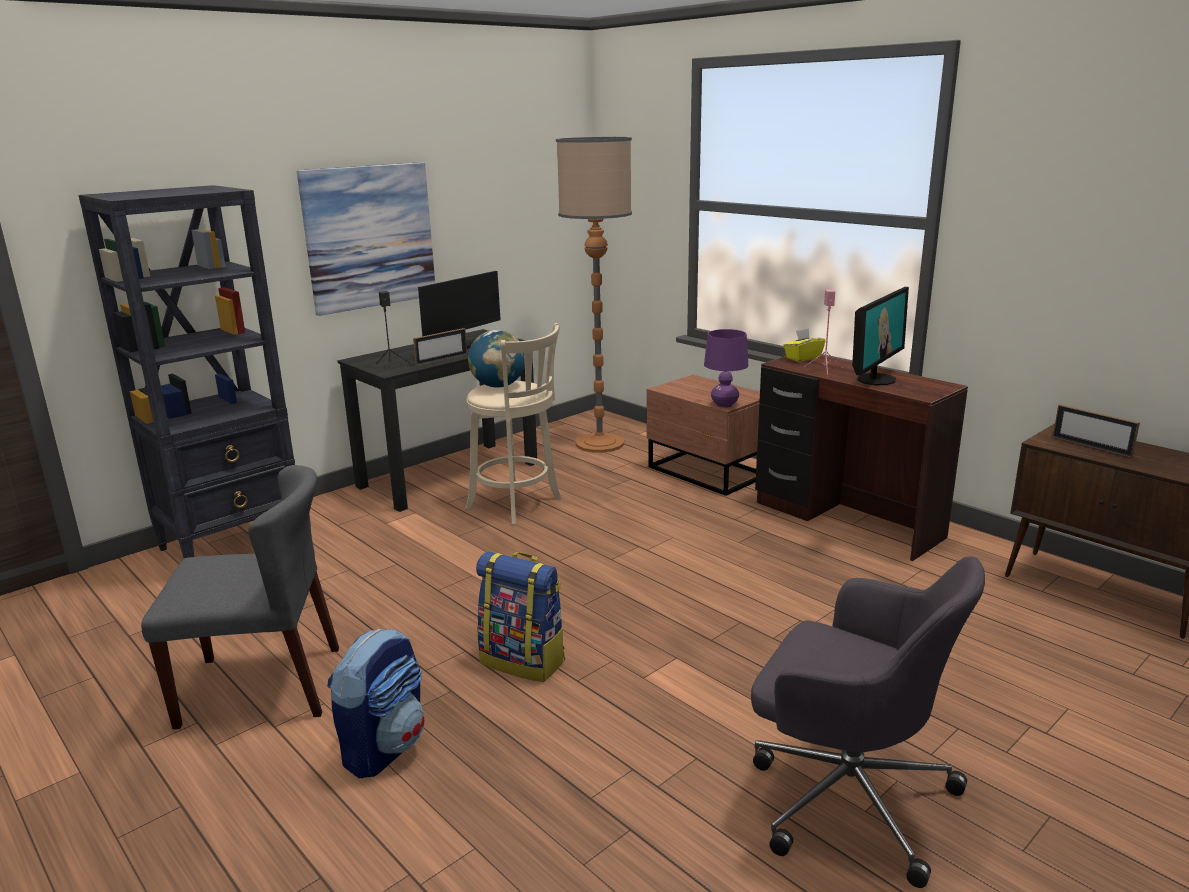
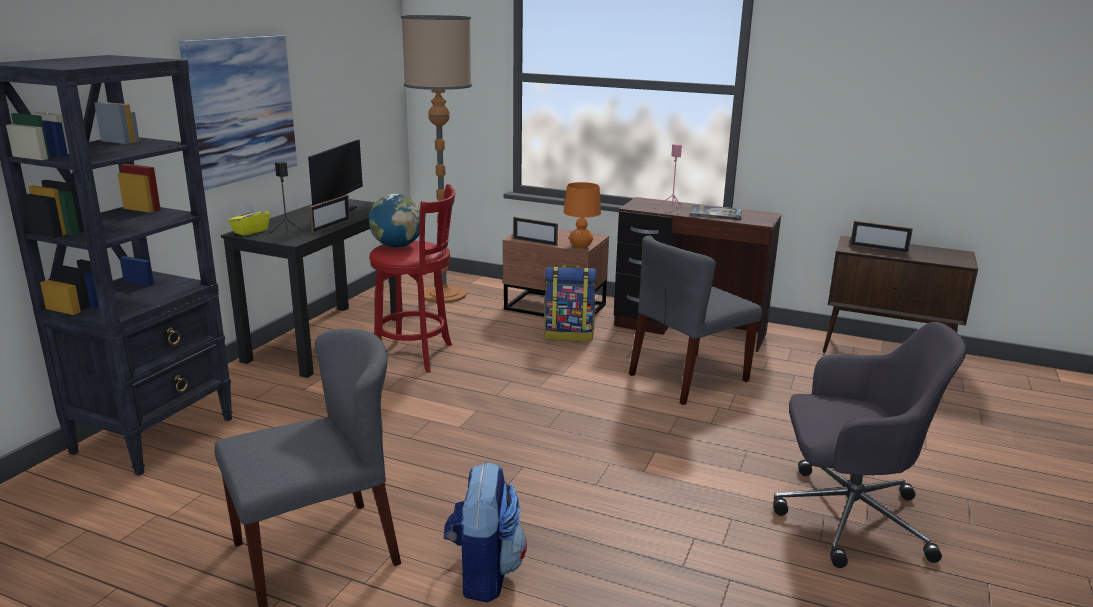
camera: 25 degrees left, 0 degrees up
(517, 505) = (417, 355): beige stool -> red stool
(524, 661) = (539, 479): backpack -> backpack (569, 335)
(678, 394) = (535, 242): none -> picture frame
(724, 405) = (581, 247): purple table lamp -> orange table lamp
(792, 578) = (688, 378): none -> grey chair
(803, 358) = (644, 202): yellow tissue box -> yellow tissue box (250, 231)
(875, 379) = (716, 213): monitor -> book

